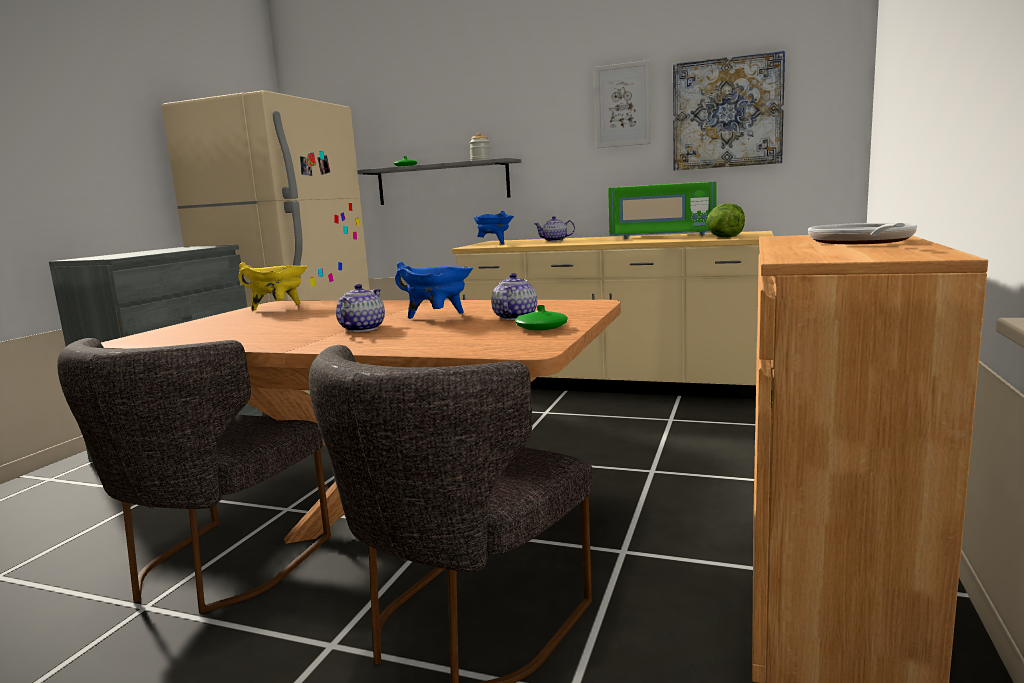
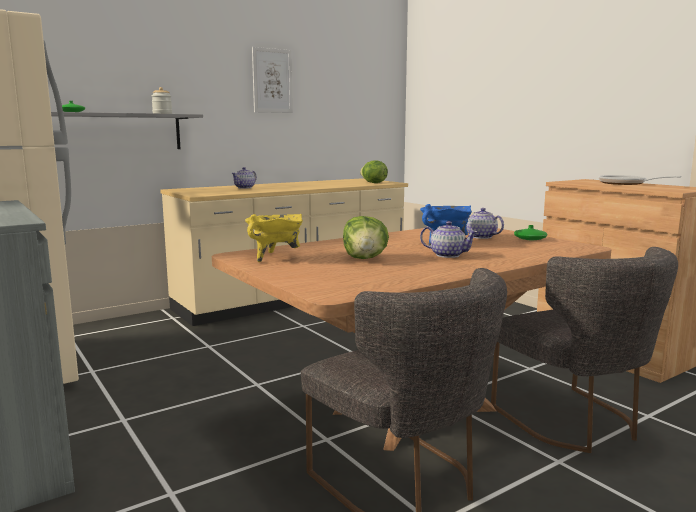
camera: 55 degrees left, 0 degrees up
(303, 320) = (365, 258): none -> lettuce
(361, 329) = (447, 255): teapot -> teapot turned 150 degrees clockwise
(495, 244) = (206, 192): blue cooking pot -> none
(661, 236) = (317, 183): green microwave -> none
(727, 113) = (337, 97): picture -> none

